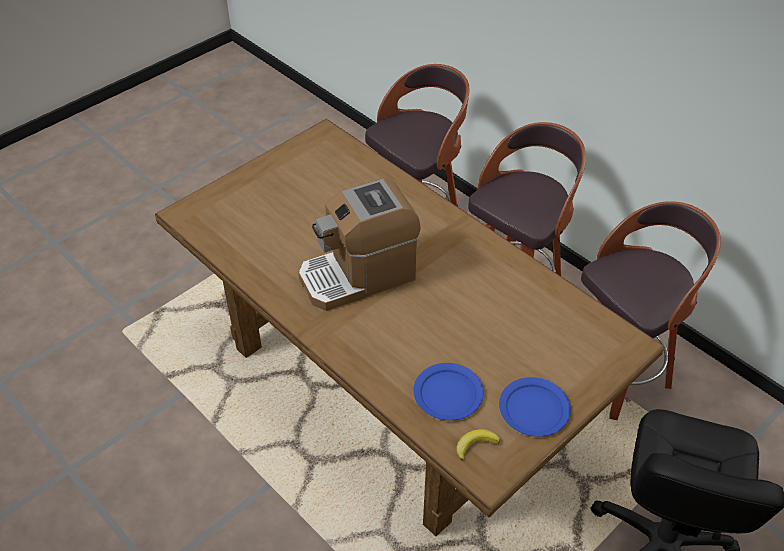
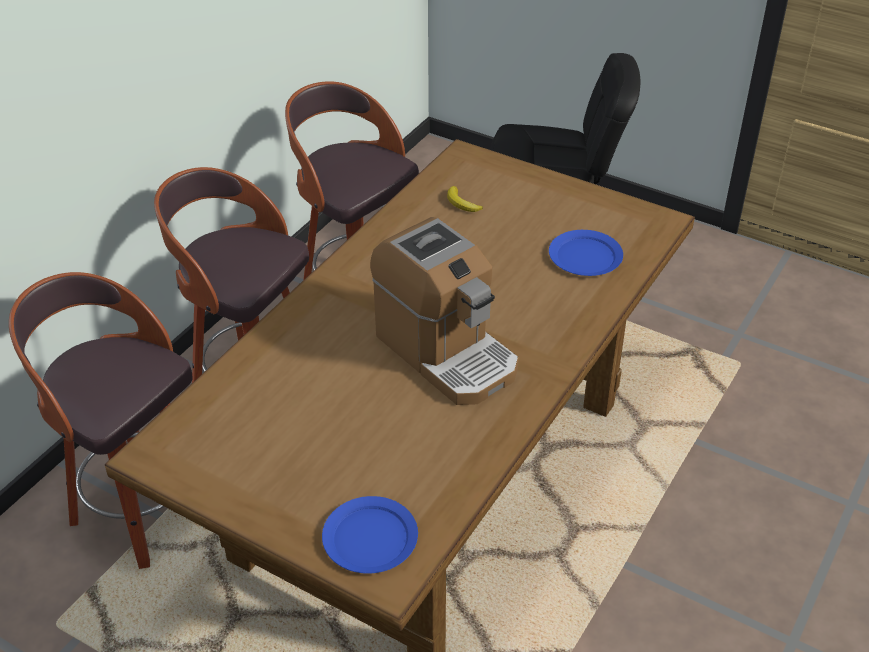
camera: 105 degrees left, 5 degrees down
(475, 444) = (634, 231): banana -> banana (462, 203)
(533, 409) = (573, 203): blue plate -> blue plate (370, 538)

